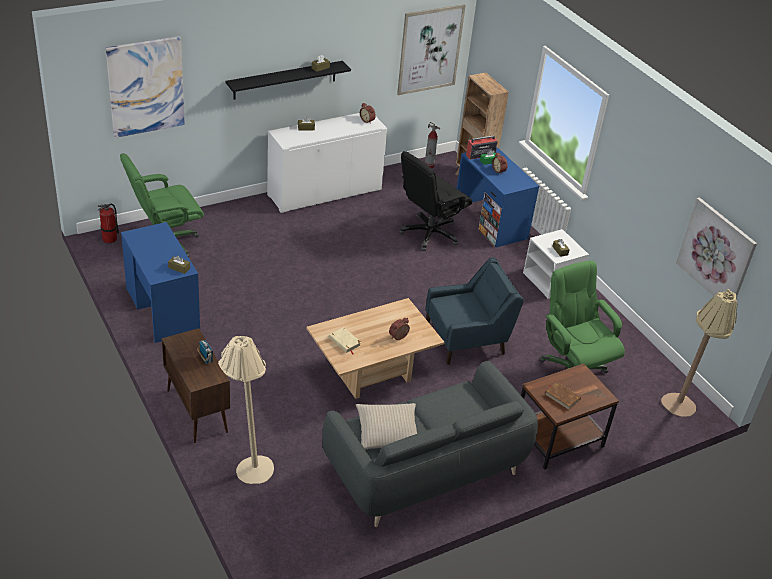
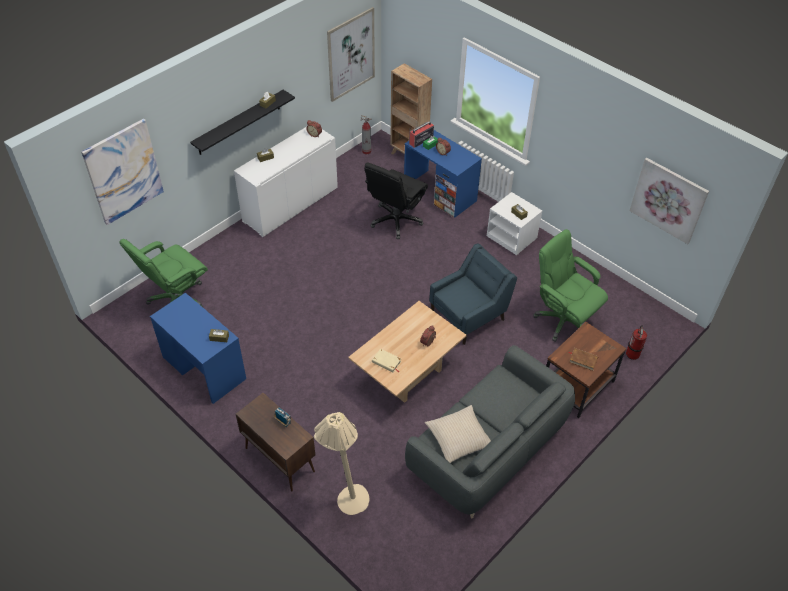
camera: 15 degrees left, 10 degrees up
(110, 239) = (124, 310): fire extinguisher -> fire extinguisher (633, 354)
(680, 411) = (656, 328): beige floor lamp -> none

